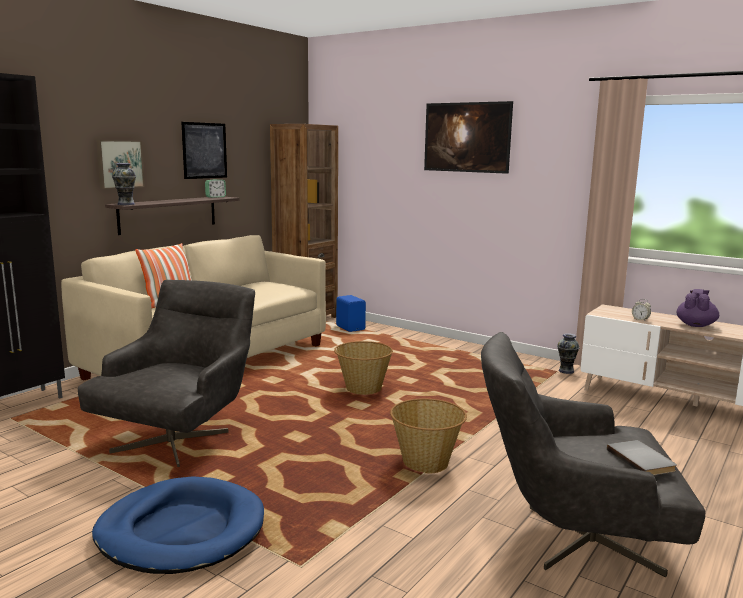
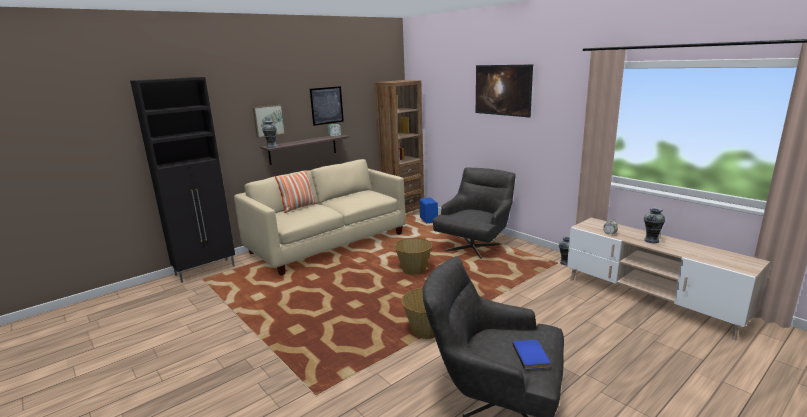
camera: 15 degrees right, 5 degrees up
(180, 436) = (287, 298): grey armchair -> grey armchair (475, 245)
(181, 531) = (261, 363): blue dog bed -> none
(642, 460) = (532, 355): grey book -> blue book
(695, 325) = (651, 240): purple teapot -> vase

